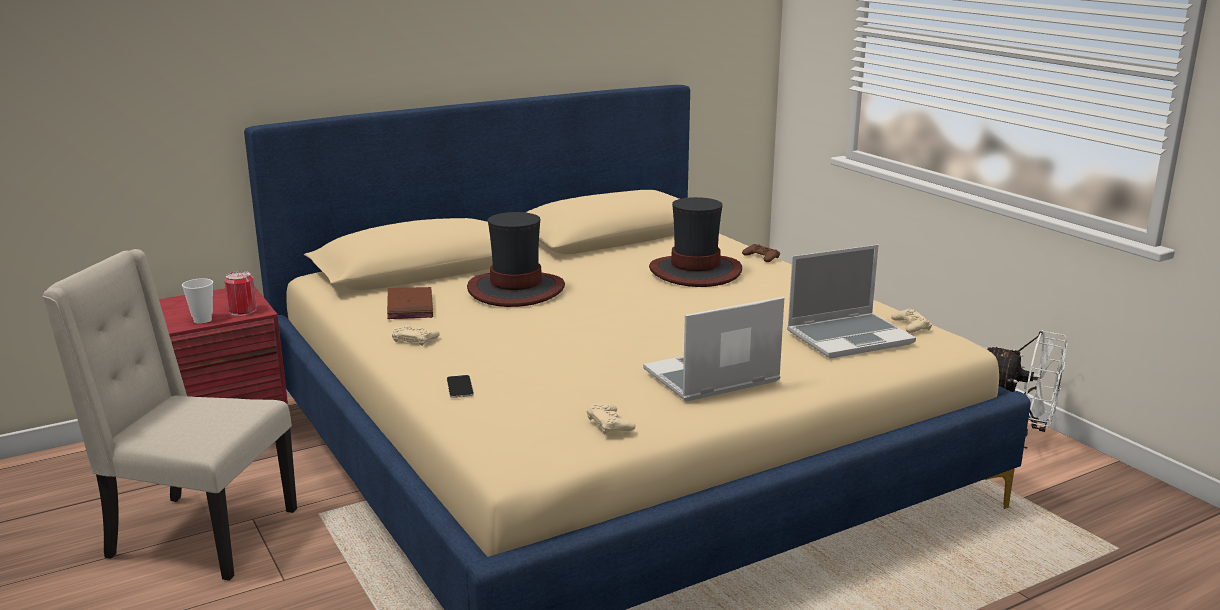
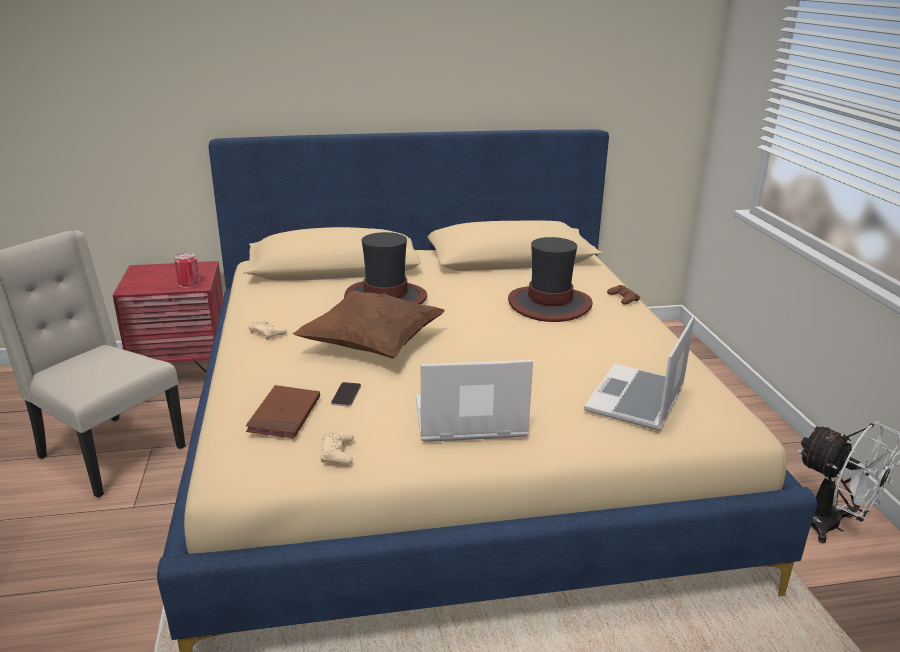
camera: 20 degrees right, 5 degrees up
(202, 320) = (156, 287): cup -> none
(410, 307) = (292, 301): brown book -> brown book (284, 415)
(460, 387) = (256, 386): phone -> phone (346, 395)
(547, 333) = (372, 346): none -> brown pillow
(850, 337) = (637, 400): laptop -> laptop turned 120 degrees clockwise
(911, 325) = (710, 398): beige game controller -> none

